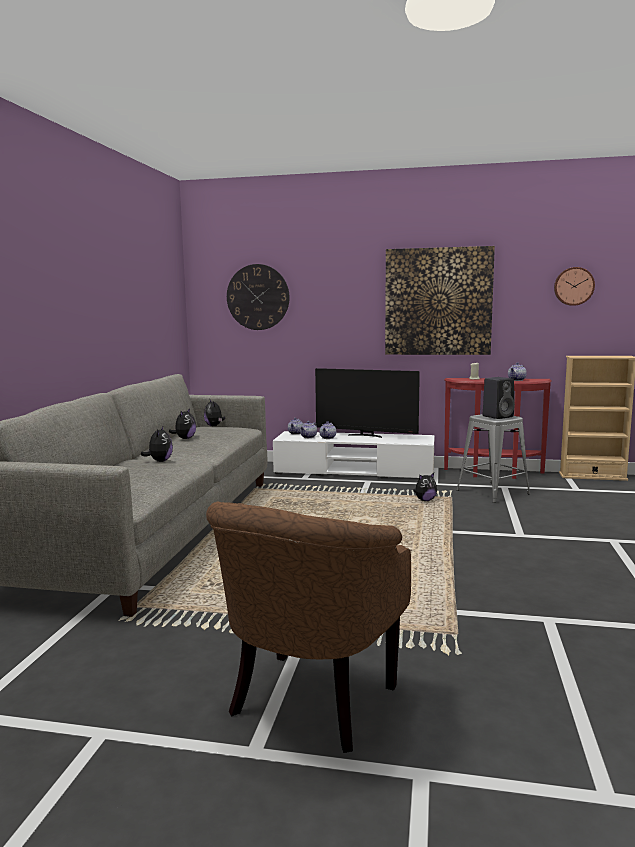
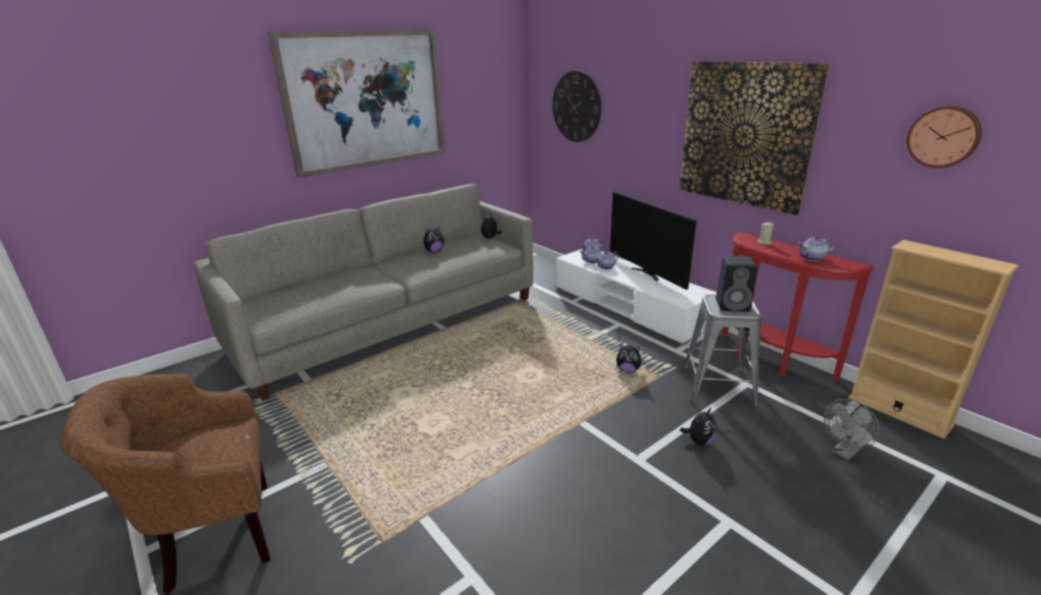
camera: 40 degrees right, 15 degrees up
(90, 274) = (366, 100): none -> picture
(159, 461) = (368, 276): plush toy -> plush toy (699, 441)
(603, 498) = (844, 452): none -> grey fan

